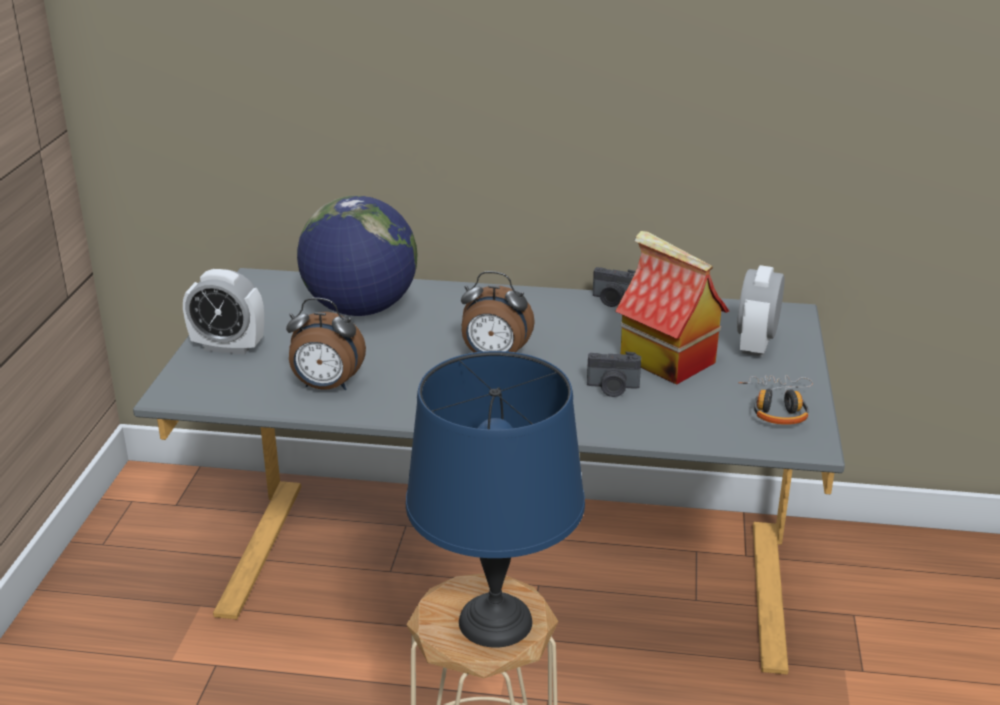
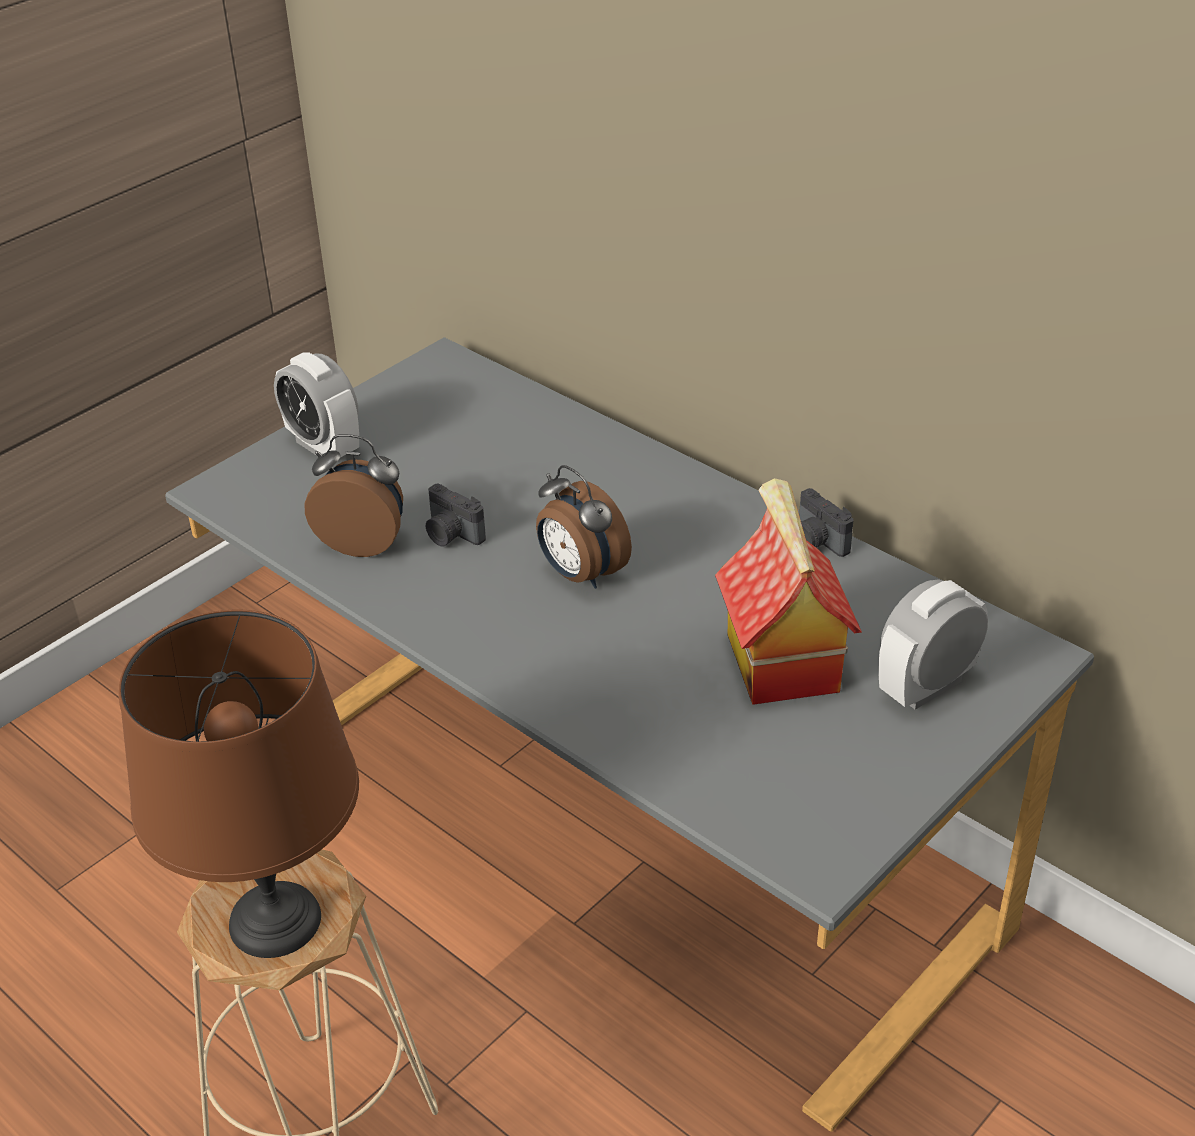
camera: 35 degrees right, 10 degrees up
(326, 387) = (364, 542): alarm clock -> alarm clock turned 150 degrees clockwise
(360, 309) = (508, 444): globe -> none
(494, 620) = (275, 918): blue table lamp -> brown table lamp
(612, 388) = (668, 677): camera -> camera (451, 535)
(777, 408) = (841, 797): headphones -> none

